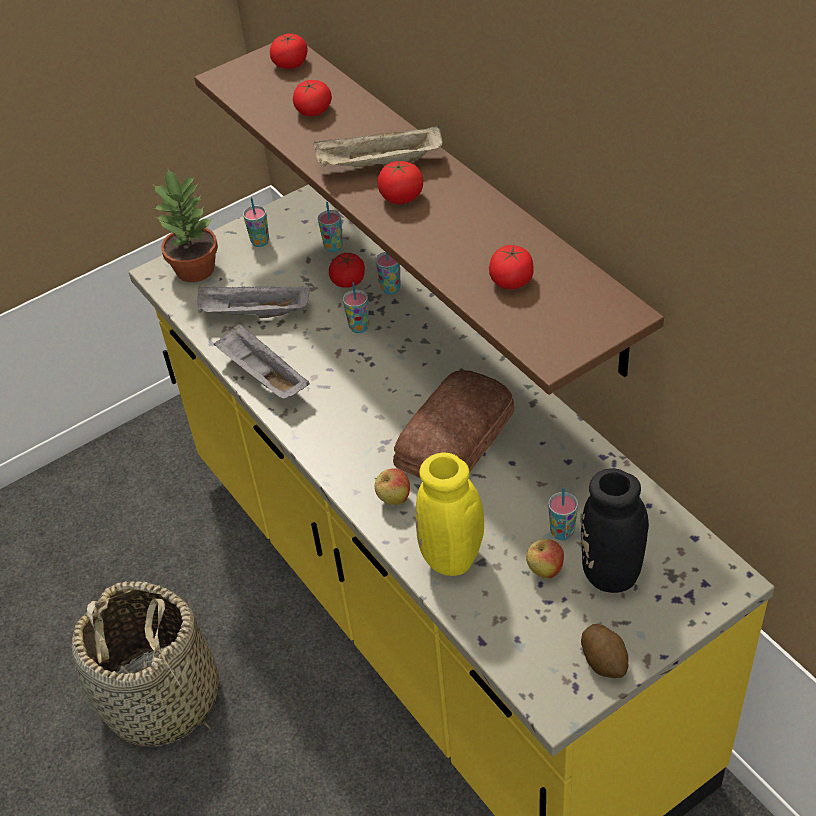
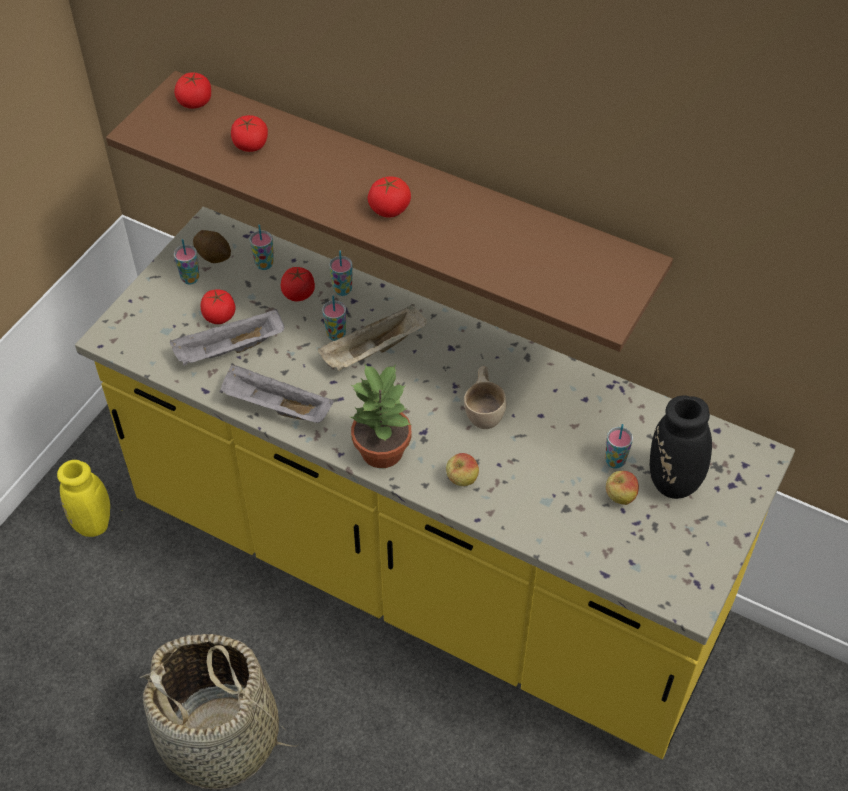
camera: 30 degrees left, 5 degrees up
(196, 268) = (143, 322): potted plant -> potted plant (382, 450)
(378, 165) = (348, 184): beige tray -> beige tray (373, 351)
(453, 563) = (543, 517): yellow vase -> yellow vase (95, 527)
(458, 440) = (485, 410): bread -> beige cup
(511, 280) = (533, 260): tomato -> tomato (219, 315)
(604, 661) = (707, 554): potato -> potato (214, 255)

